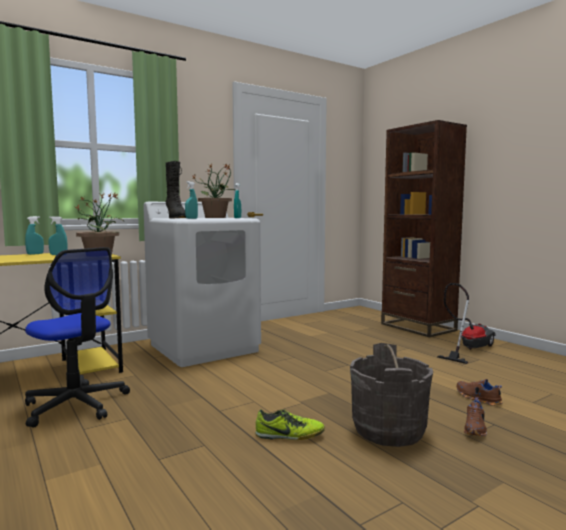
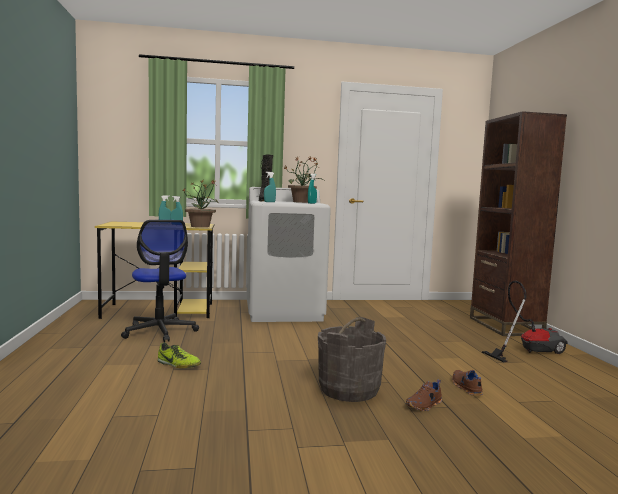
camera: 25 degrees right, 0 degrees up
(289, 436) = (270, 376): shoe -> shoe (178, 365)

